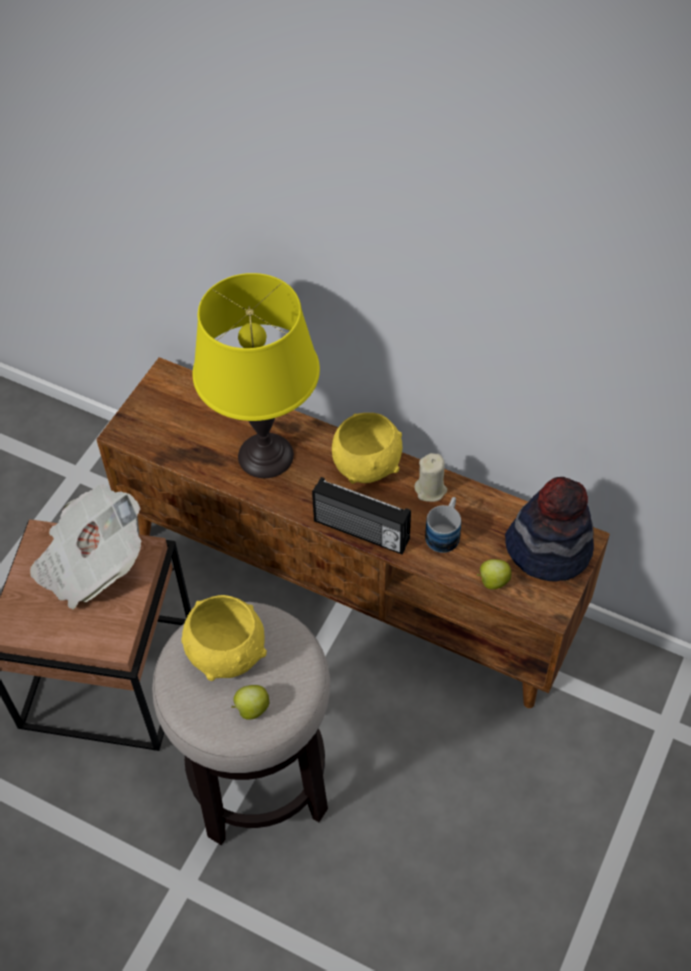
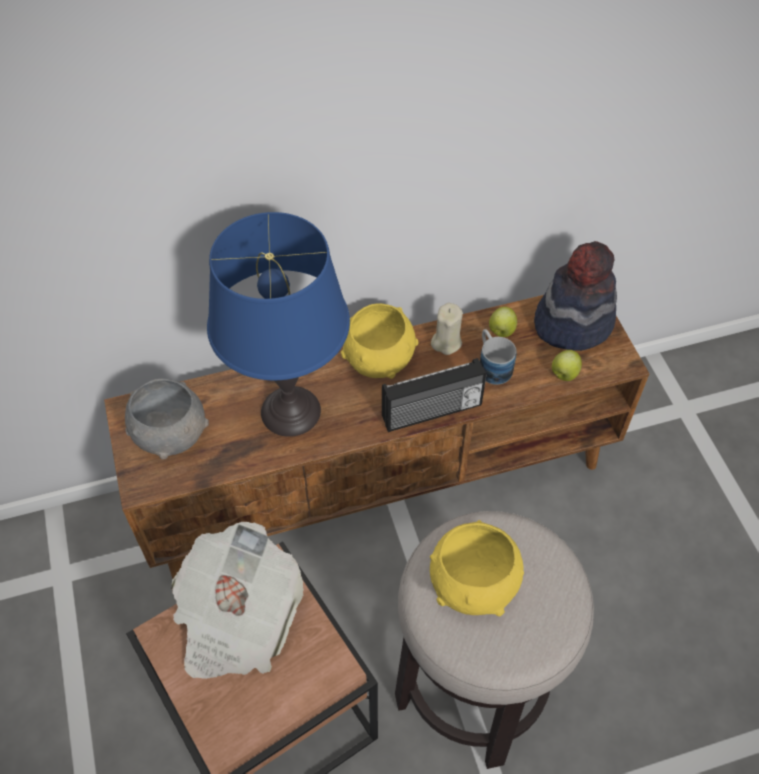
camera: 45 degrees left, 0 degrees up
(172, 413) = (170, 436): none -> grey bowl
(251, 709) = (544, 612): apple -> apple (501, 331)
(265, 456) = (291, 411): yellow table lamp -> blue table lamp

